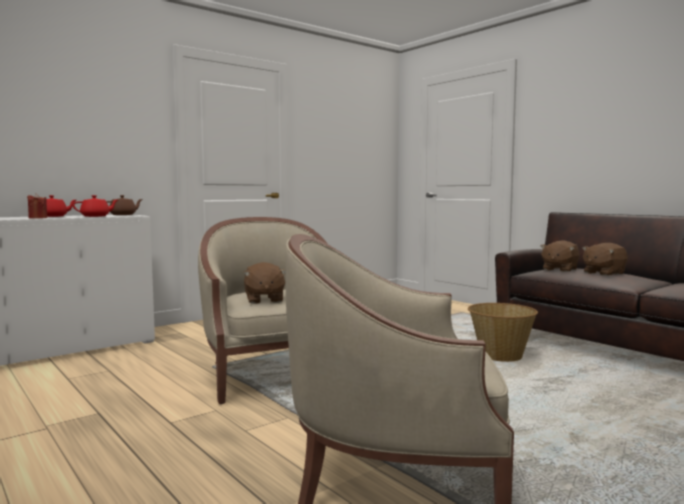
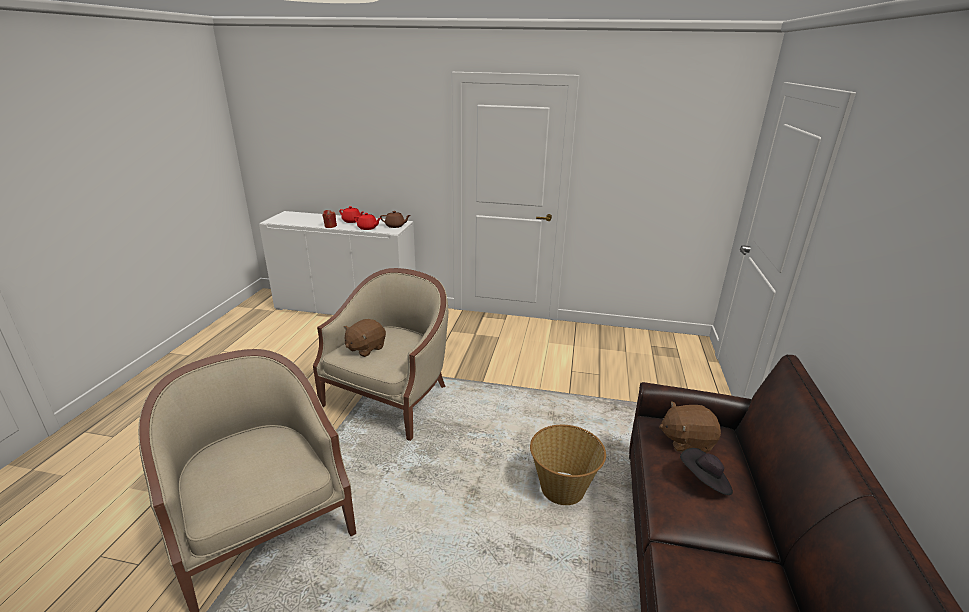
camera: 50 degrees right, 20 degrees up
(603, 273) = (704, 482): brown plush toy -> black hat

